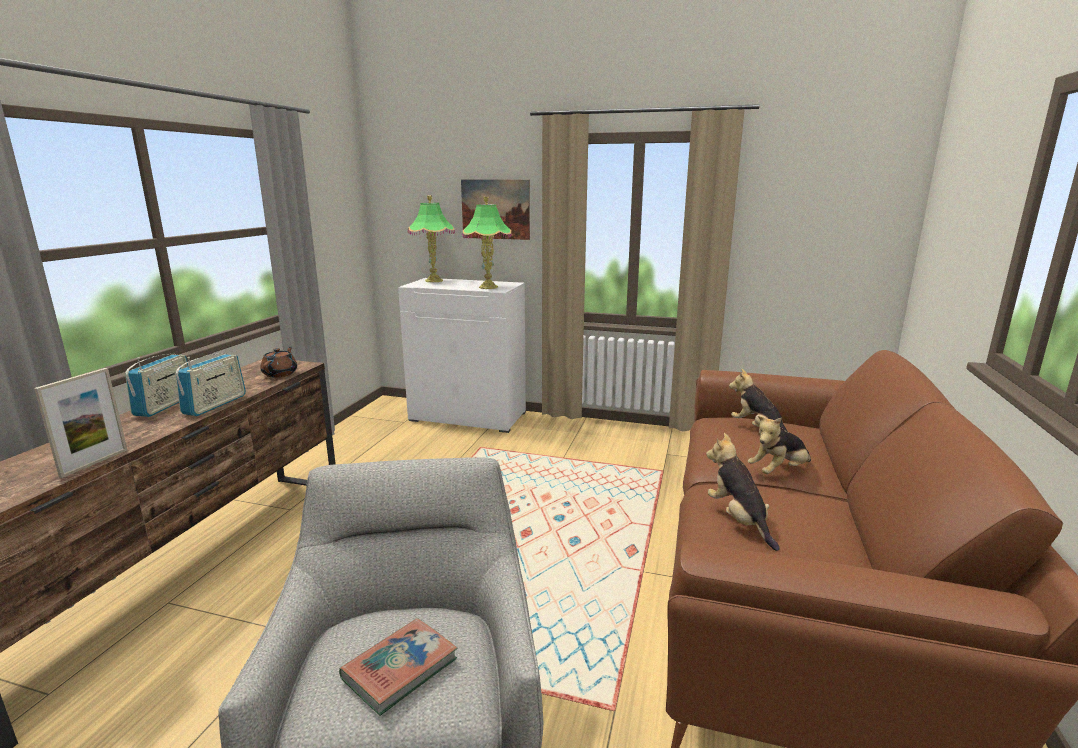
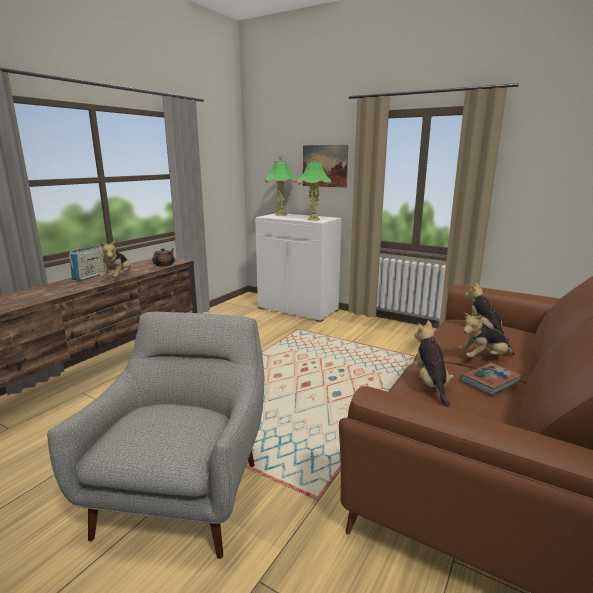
camera: 15 degrees right, 0 degrees up
(94, 463) = (40, 300): picture frame -> none
(215, 405) = (118, 278): radio -> plush toy
(400, 669) = (161, 434): book -> book (490, 382)

